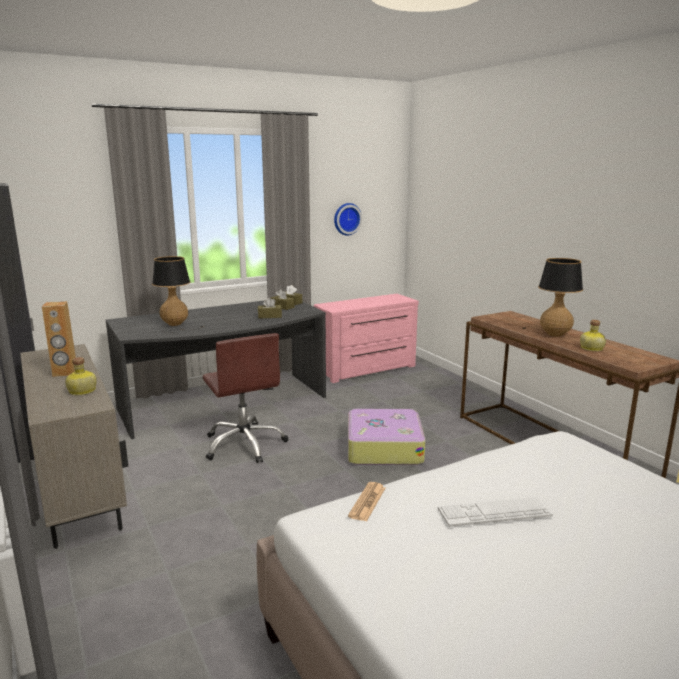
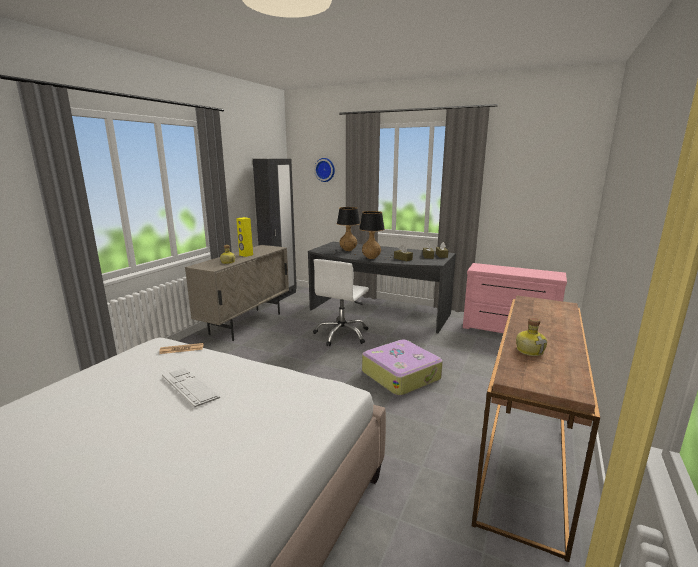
camera: 55 degrees right, 0 degrees up
(65, 373) = (246, 255): brown speaker -> yellow speaker
(245, 444) = (342, 335): brown office chair -> white office chair
(346, 219) = (524, 196): wall clock -> wall clock (325, 169)
(553, 333) = (542, 329): table lamp -> table lamp (374, 258)

